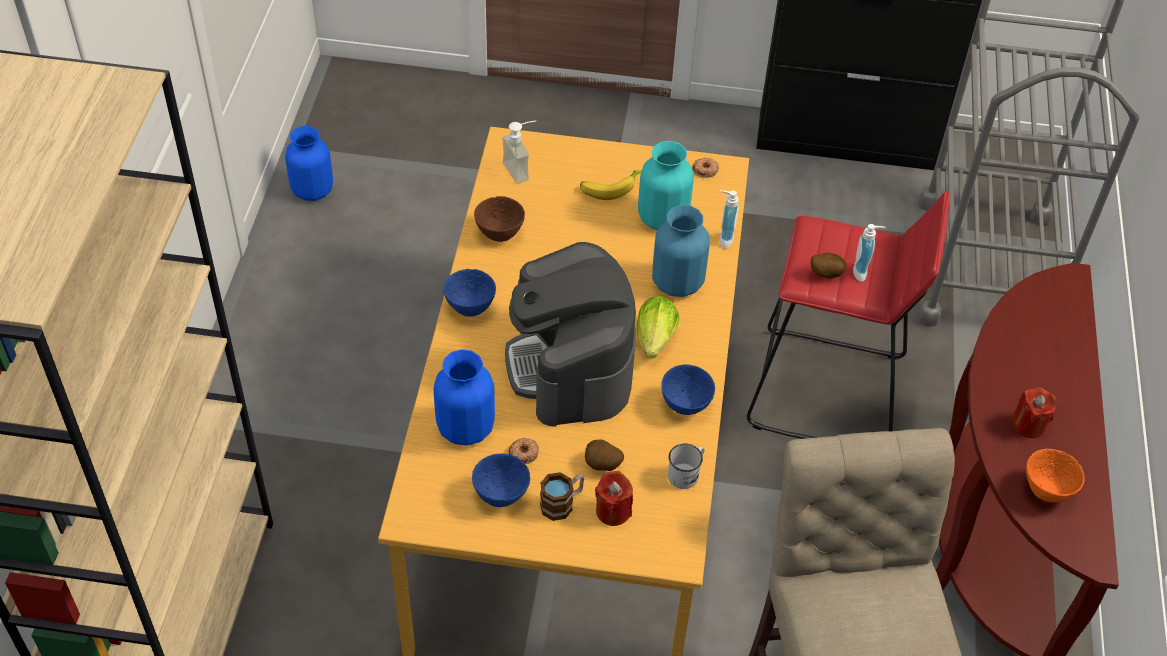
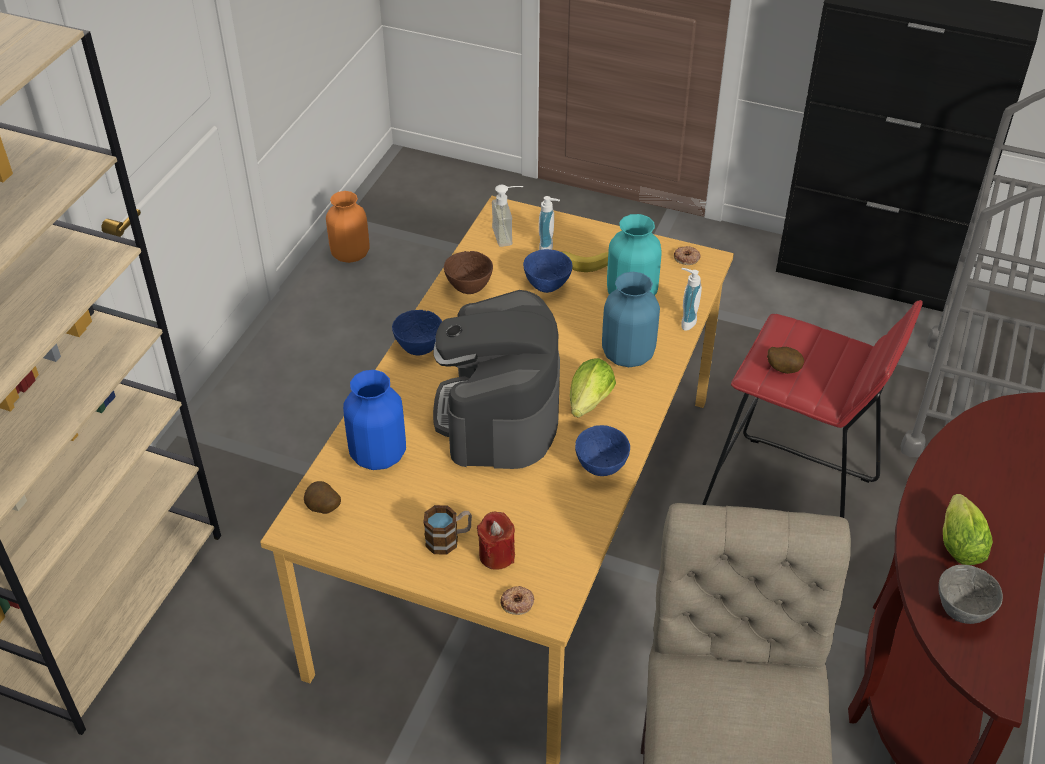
camera: 15 degrees right, 5 degrees down
(312, 190) = (350, 254): blue vase -> orange vase
(501, 494) = (391, 521): blue bowl -> blue bowl (547, 285)
(524, 453) = (426, 486): donut -> donut (517, 603)
(602, 466) = (499, 511): potato -> potato (323, 509)
(686, 473) = (582, 532): white mug -> none
(863, 272) = (823, 372): soap dispenser -> soap dispenser (549, 248)
(1029, 424) = (958, 541): red candle -> lettuce
(1046, 491) = (961, 612): orange bowl -> grey bowl

